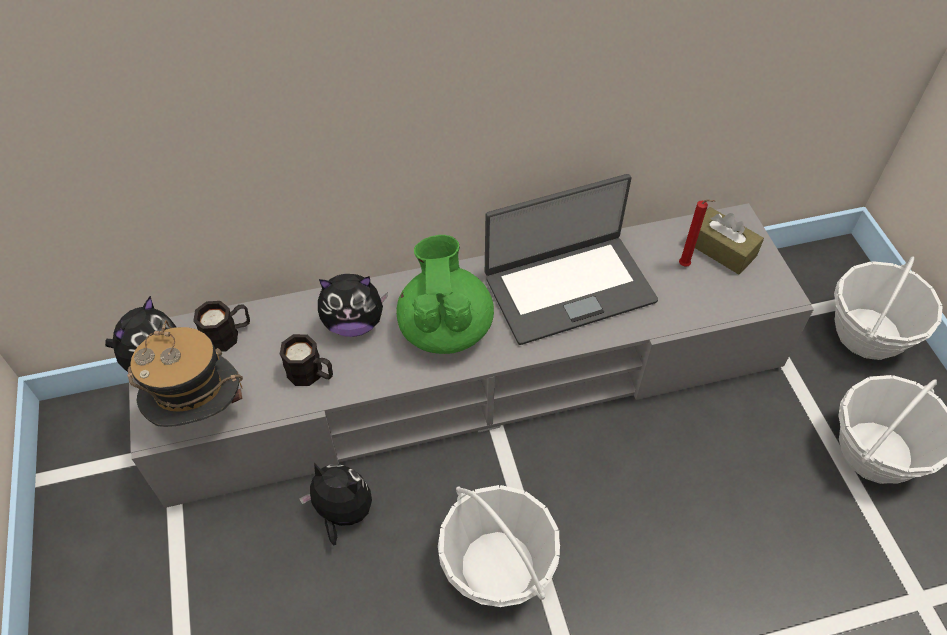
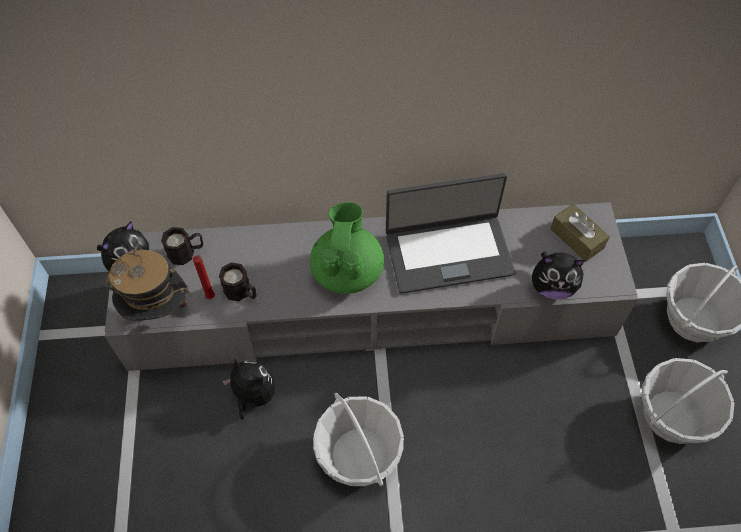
camera: 10 degrees right, 5 degrees up
(354, 323) = (280, 257): plush toy -> plush toy (552, 287)
(685, 266) = (545, 248): red candle -> red candle (211, 298)

